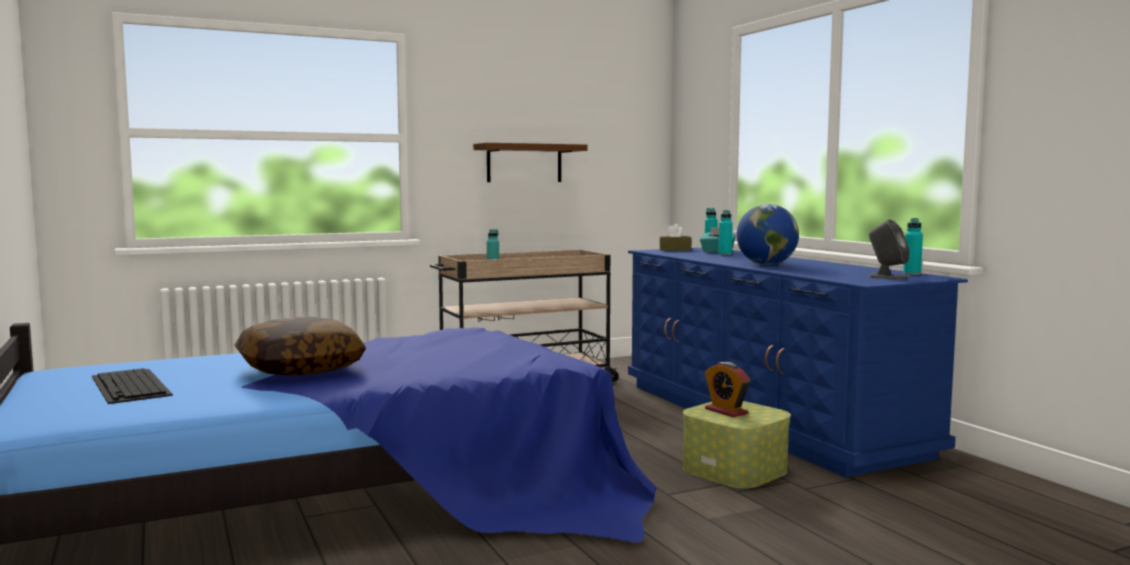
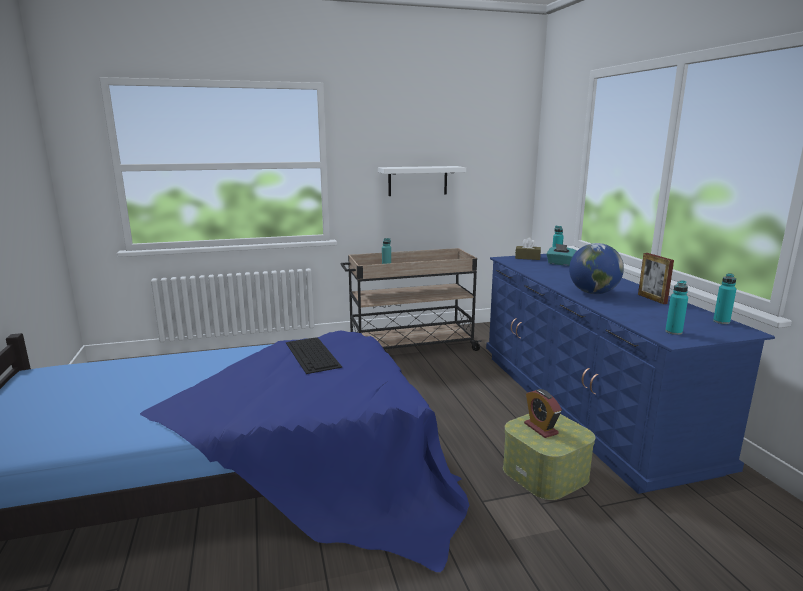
camera: 10 degrees right, 10 degrees up
(131, 386) = (68, 402): keyboard -> keyboard (313, 354)
(300, 369) = (197, 388): pillow -> none
(524, 163) = (417, 181): brown shelf -> white shelf
(725, 254) = (564, 269): turquoise bottle -> turquoise bottle (673, 332)
(833, 266) = (652, 299): none -> picture frame
(887, 277) = (696, 328): grey speaker -> none

